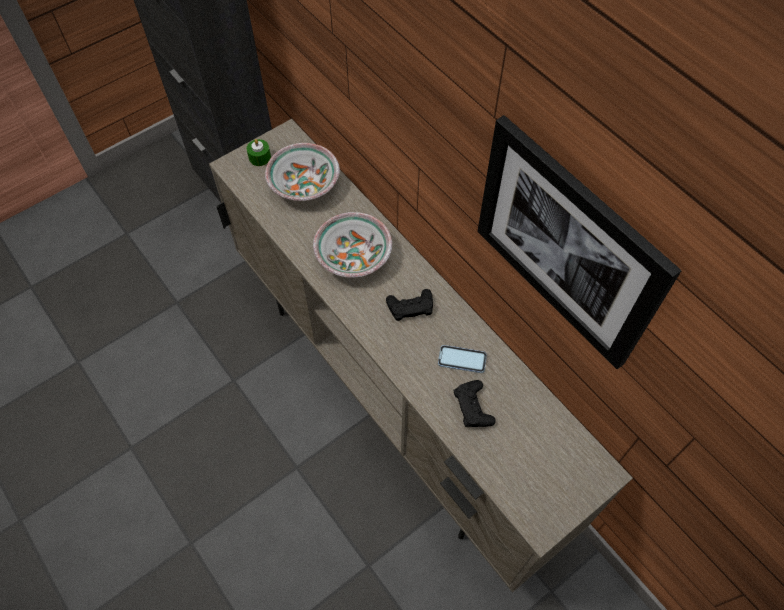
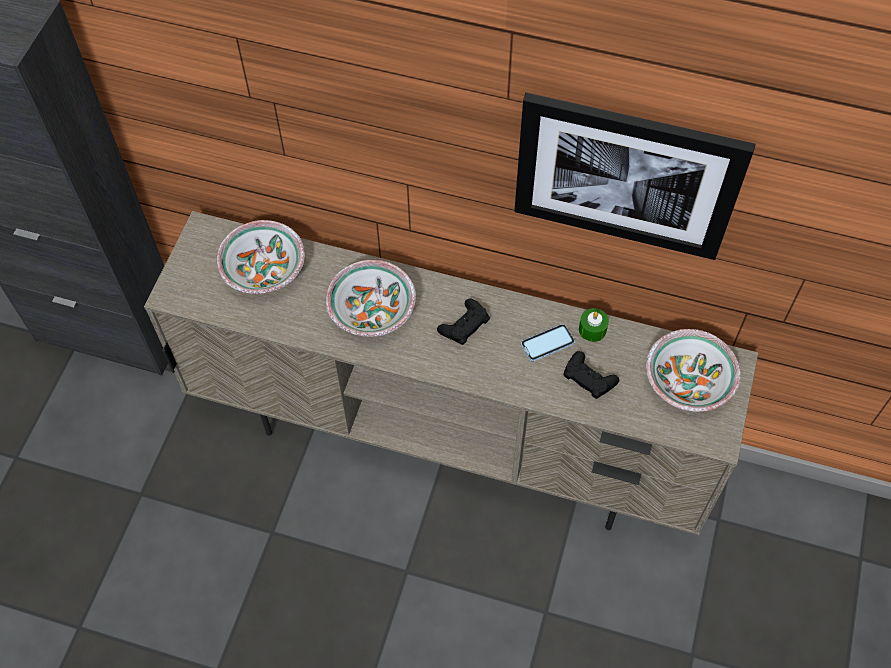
camera: 35 degrees left, 0 degrees up
(259, 157) = (194, 269): green candle -> green candle (592, 329)
(553, 463) = (689, 381): none -> bowl

